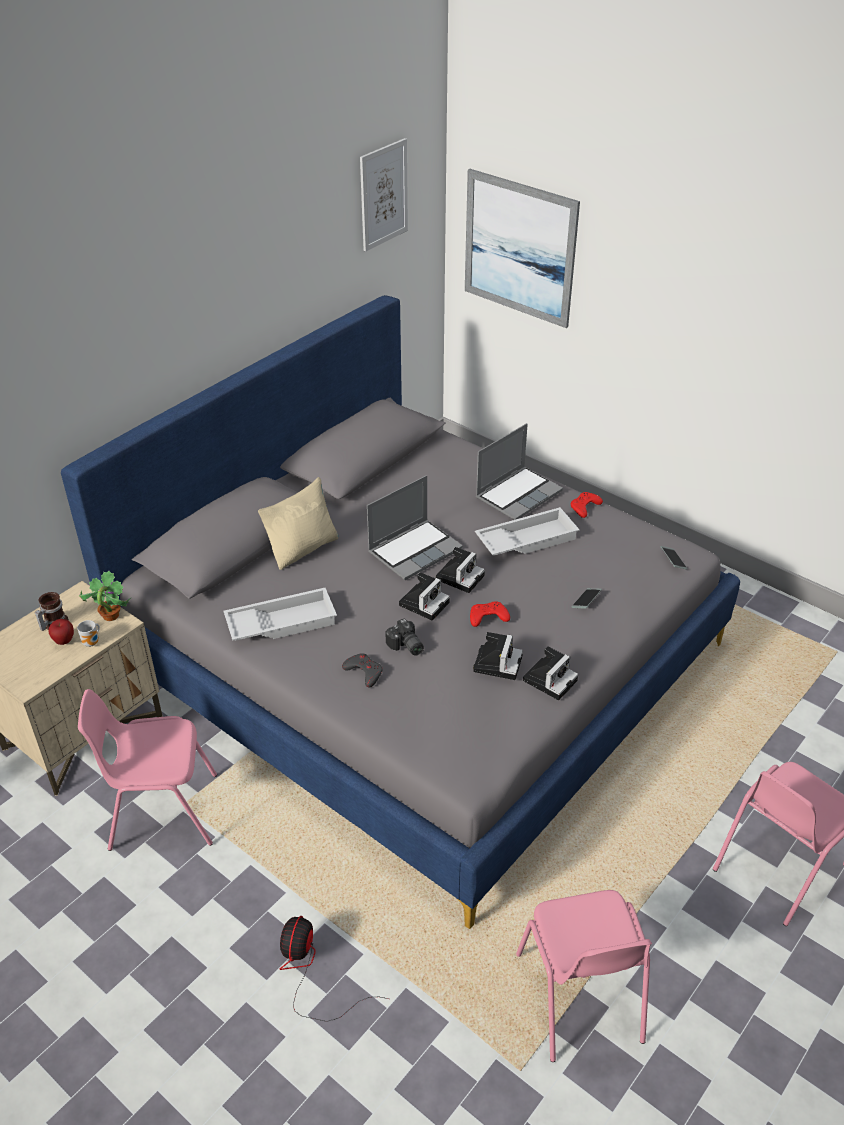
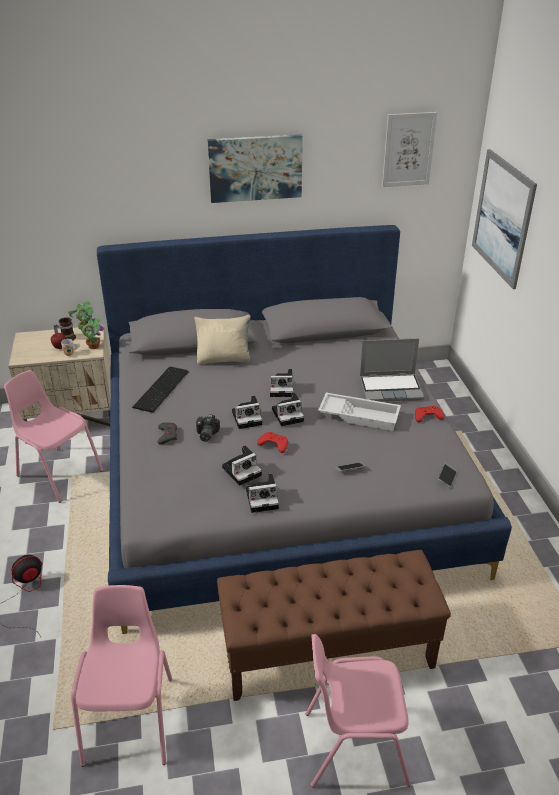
camera: 40 degrees right, 5 degrees down
(65, 599) = (85, 330): none -> potted plant
(232, 278) = (255, 168): none -> picture
(282, 622) = (163, 389): white tray -> keyboard
(415, 550) = (282, 388): laptop -> camera
(579, 998) = (131, 719): pink chair -> pink chair turned 150 degrees clockwise
(668, 802) = (328, 651): none -> brown bench

